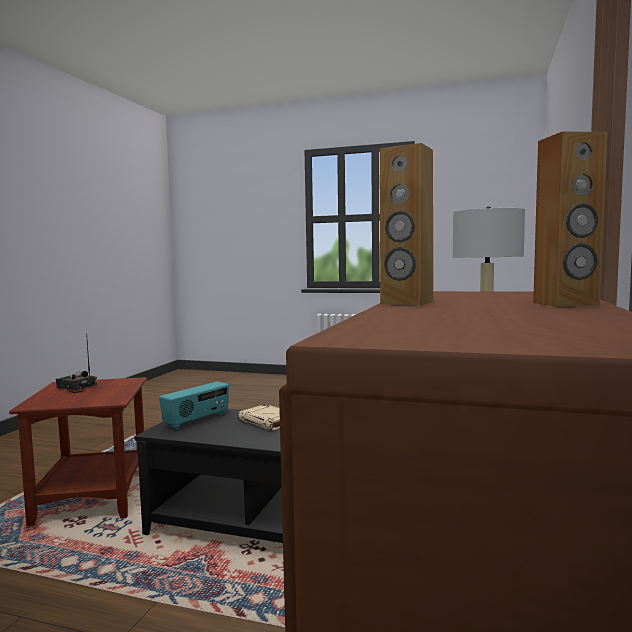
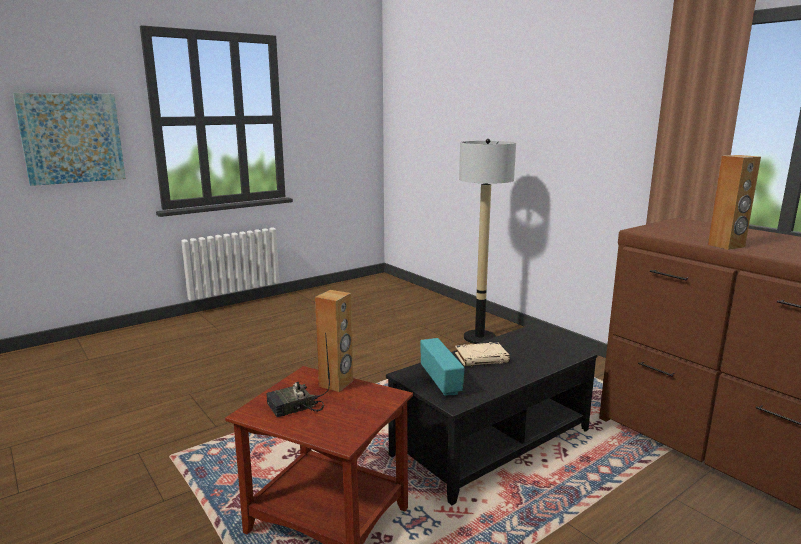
camera: 55 degrees left, 10 degrees up
(255, 232) = (72, 138): none -> picture
(566, 304) = (761, 234): brown speaker -> brown speaker (336, 383)

